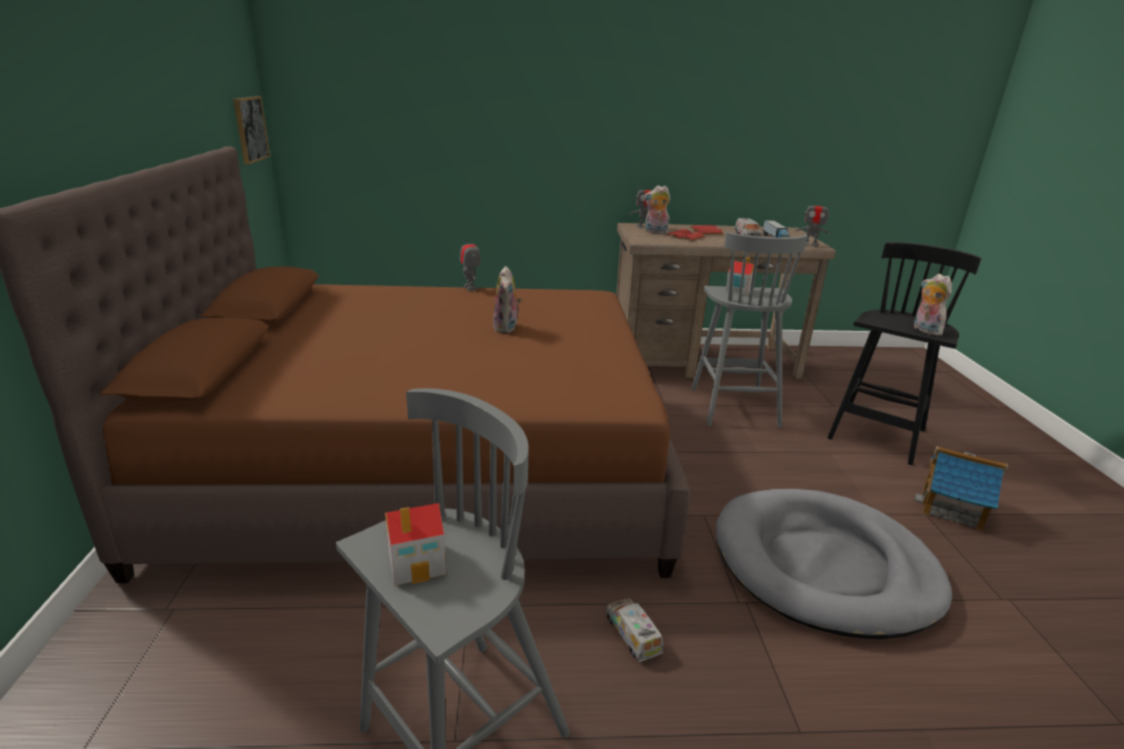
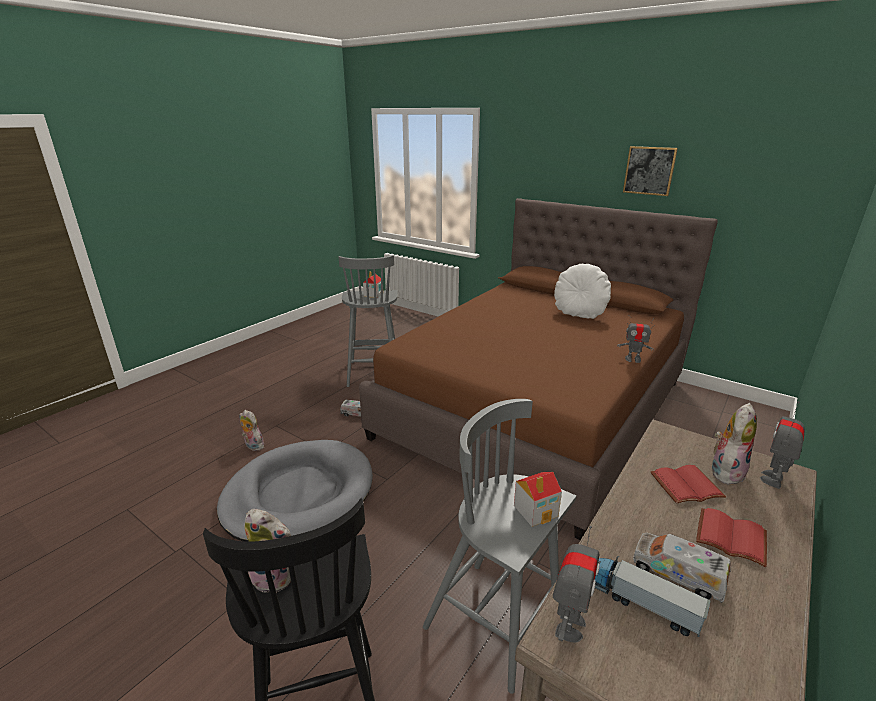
camera: 130 degrees right, 0 degrees up
(250, 129) = (804, 220): picture -> picture (649, 170)
(347, 323) = (579, 315): none -> white pillow
(507, 328) = (532, 348): plush toy -> plush toy (253, 446)
(810, 245) = (568, 625): toy robot -> toy robot turned 150 degrees clockwise
(952, 508) = (215, 629): toy house -> none

